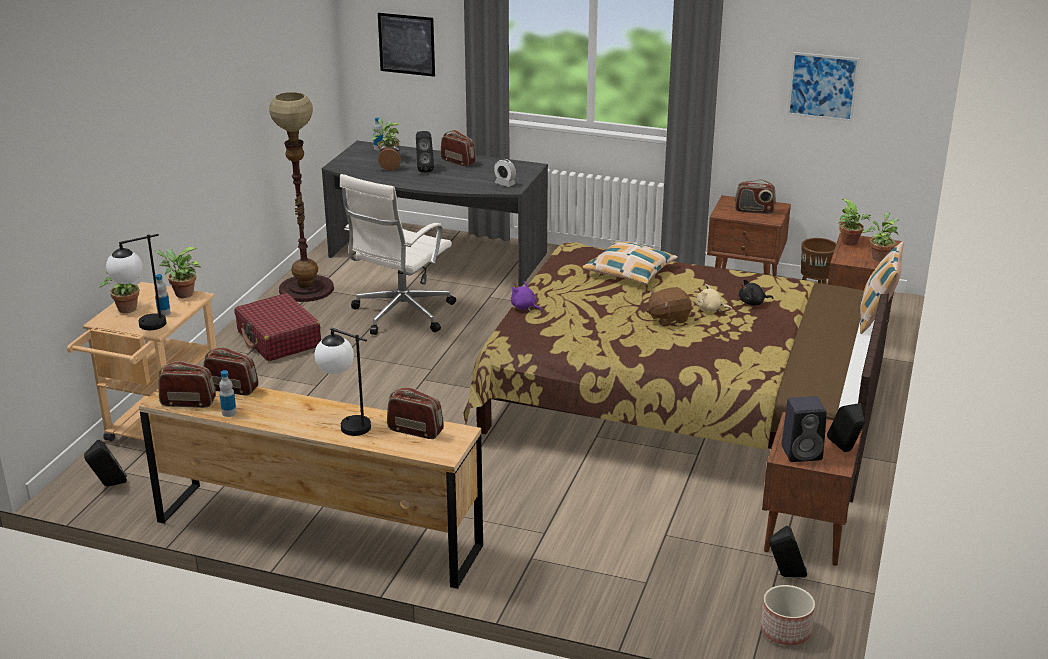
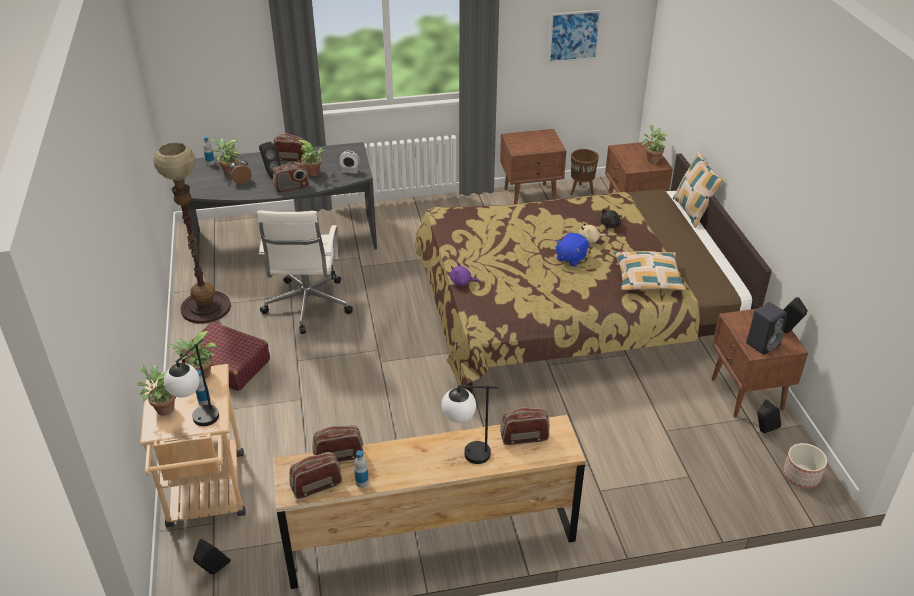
camera: 30 degrees left, 10 degrees up
(406, 44) = (214, 65): picture -> none
(629, 271) = (503, 223): pillow -> pillow (647, 277)
(668, 318) = (570, 258): brown plush toy -> blue plush toy
(754, 211) = (536, 142): radio -> radio (291, 188)
(851, 243) = (623, 152): potted plant -> potted plant (314, 173)

